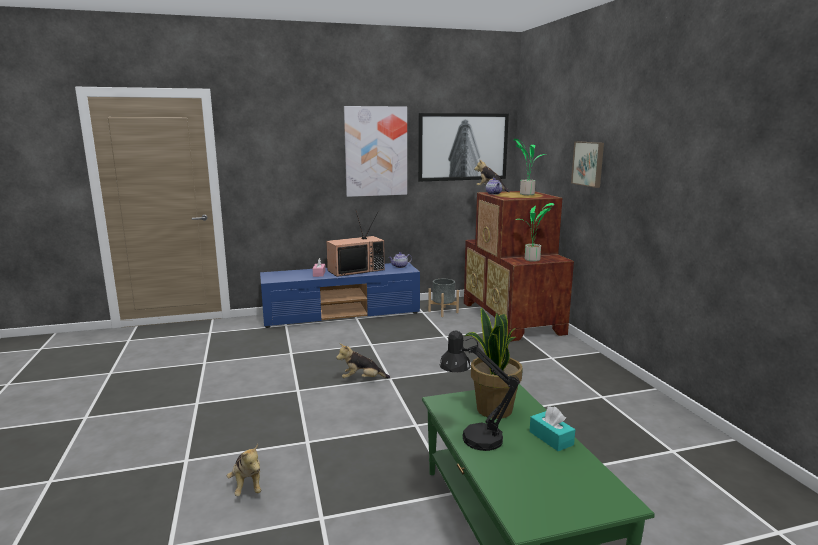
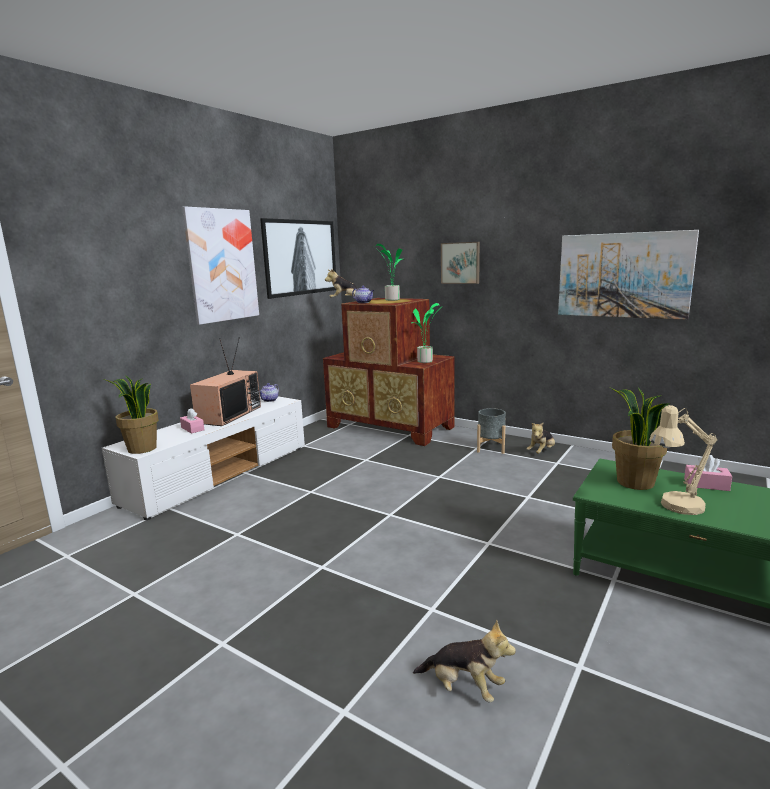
camera: 40 degrees left, 0 degrees up
(273, 278) = (141, 449): none -> potted plant
(342, 314) = (220, 474): blue tv stand -> white tv stand
(362, 379) = (367, 527): plush toy -> plush toy (541, 452)
(443, 312) = (322, 439): grey planter -> grey planter (490, 448)
(473, 437) = (675, 507): black table lamp -> beige table lamp
(551, 438) = (706, 485): turquoise tissue box -> pink tissue box
(716, 197) = (623, 275): none -> picture

